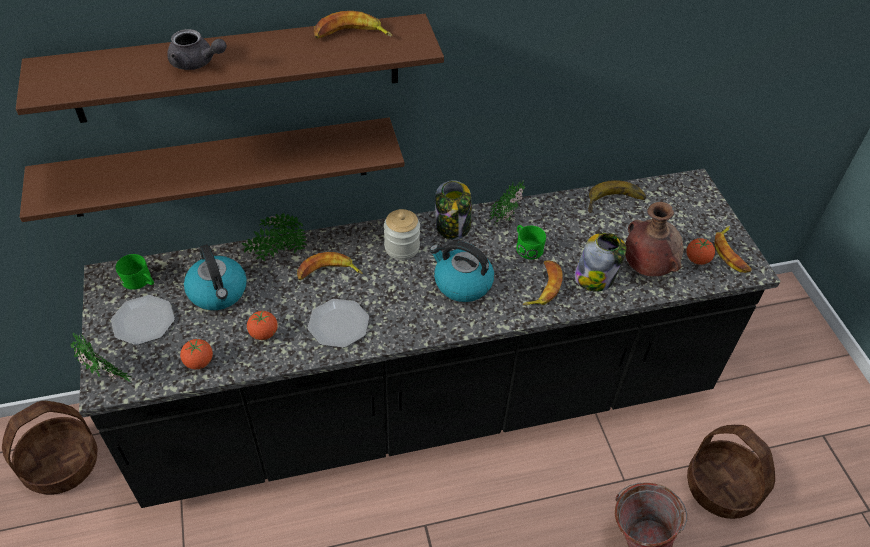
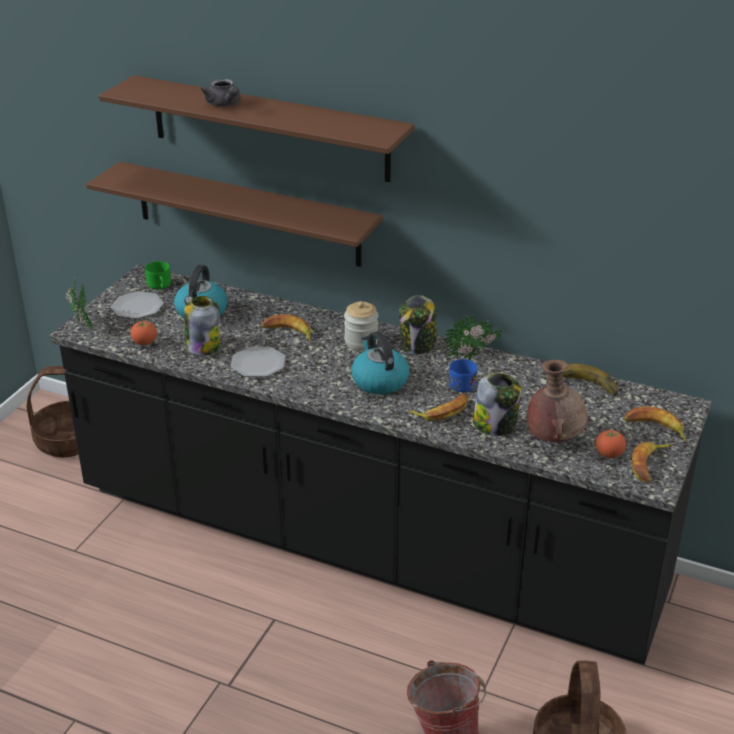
camera: 40 degrees right, 15 degrees down
(264, 333) = (203, 346): tomato -> jar
(277, 254) = (266, 308): potted plant -> none
(351, 35) = (342, 119): banana -> banana (655, 428)
(526, 247) = (462, 382): green mug -> blue mug

